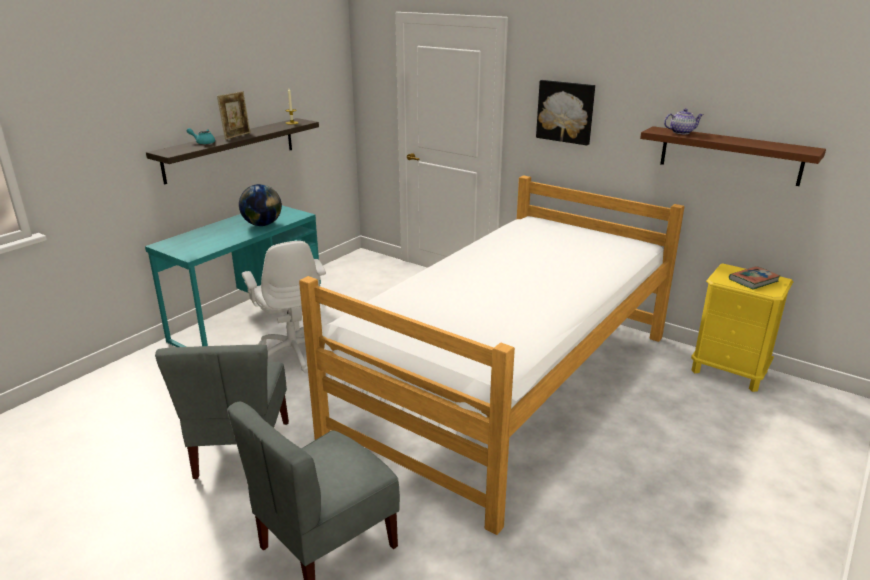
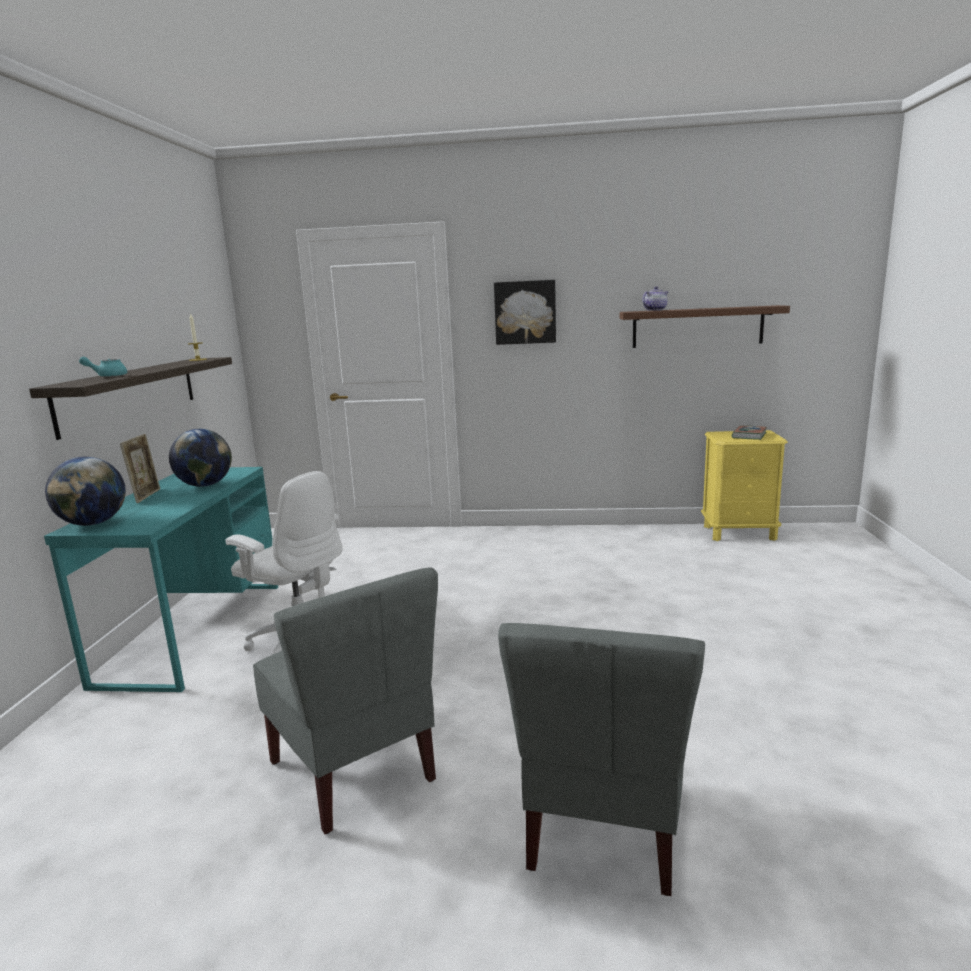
camera: 30 degrees left, 10 degrees down
(174, 243) = (93, 523): none -> globe
(237, 136) = (146, 370): picture frame -> picture frame (146, 496)
(510, 383) = (582, 594): bed -> none

